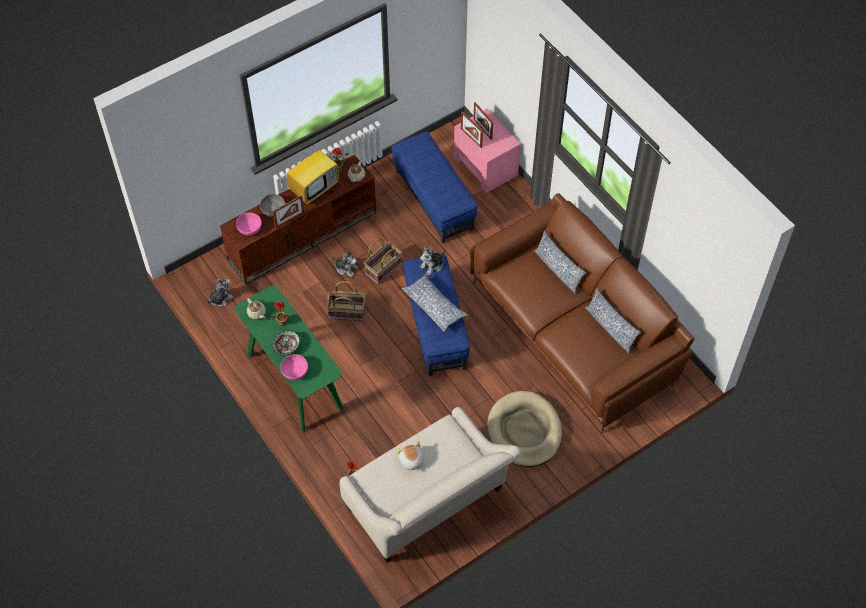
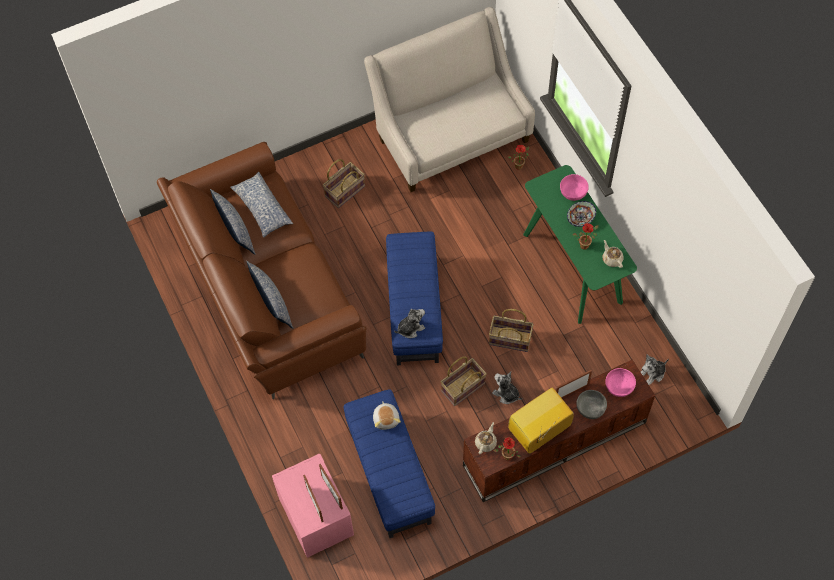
camera: 170 degrees left, 5 degrees up
(411, 461) = (464, 122): plush toy -> plush toy (386, 419)
(434, 306) = (416, 278): pillow -> pillow (262, 209)
(524, 431) = (344, 191): beige dog bed -> basket

